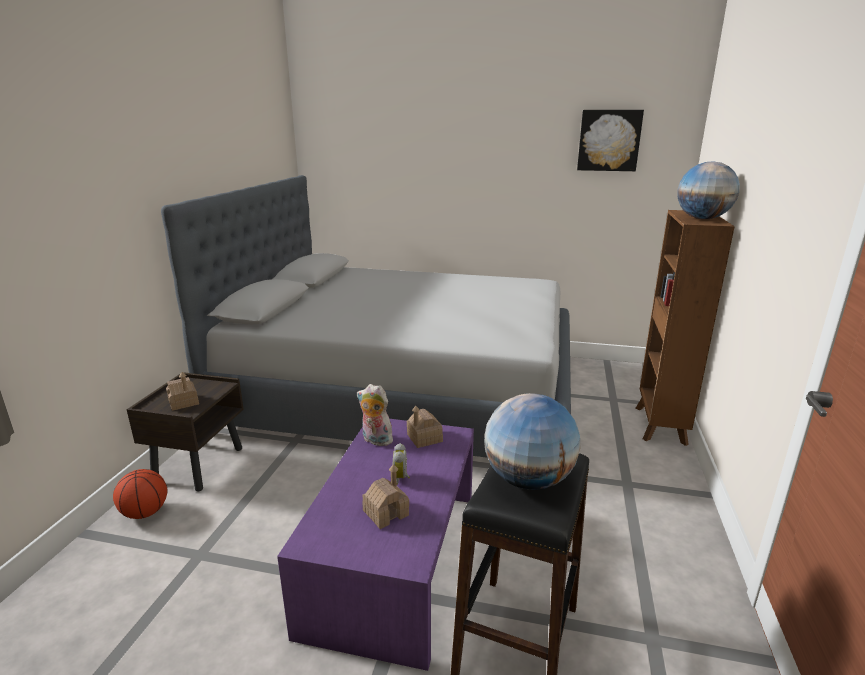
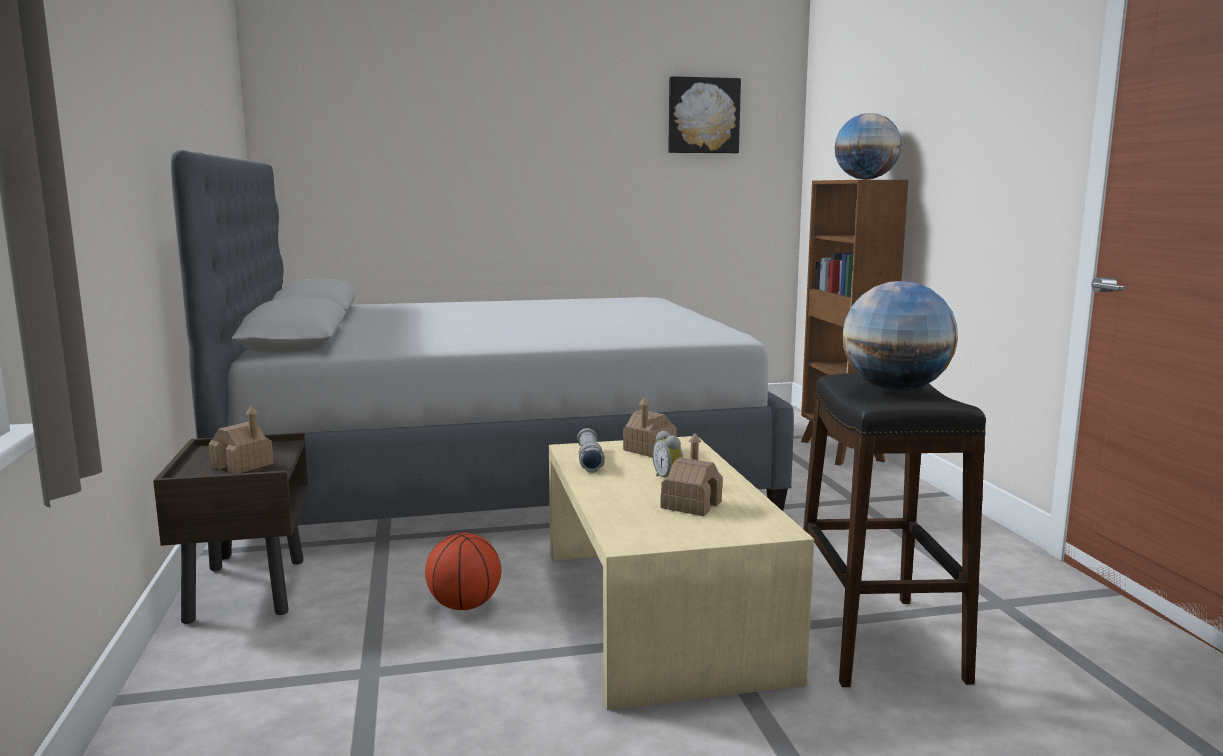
camera: 25 degrees left, 10 degrees down
(145, 513) = (213, 654): basketball -> basketball (464, 606)
(375, 440) = (589, 460): plush toy -> grey flashlight
(395, 557) = (661, 610): purple coffee table -> beige coffee table

